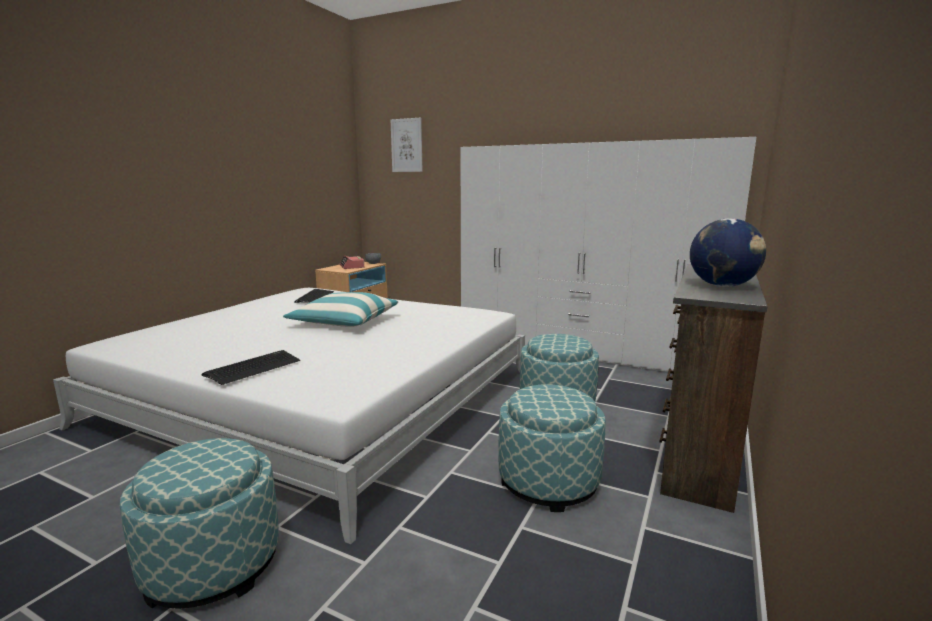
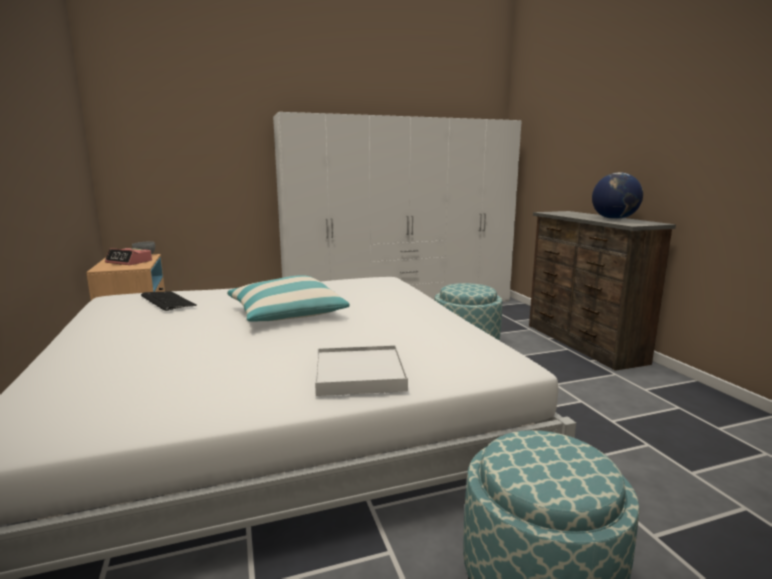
camera: 45 degrees left, 0 degrees up
(253, 368) = (359, 374): keyboard -> white tray
(406, 145) = (170, 105): picture -> none
(548, 482) = (566, 390): ottoman -> none

